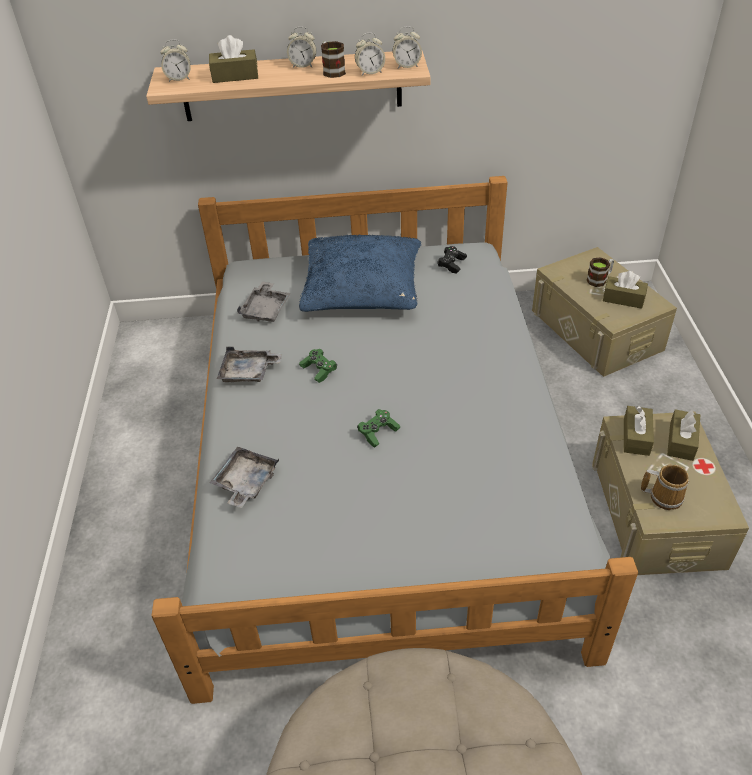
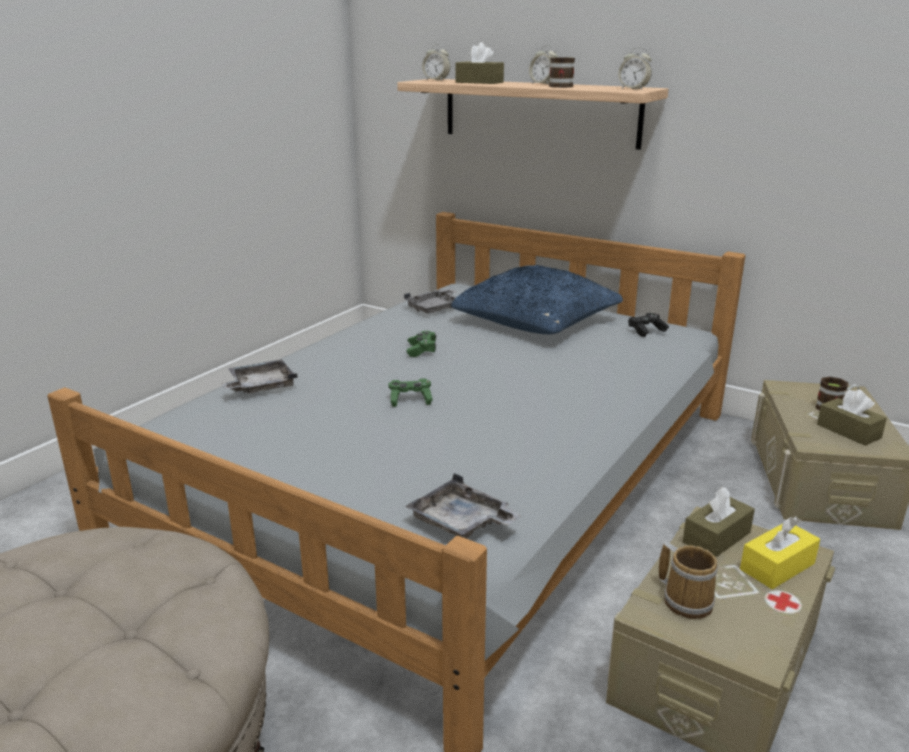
camera: 35 degrees right, 20 degrees down
(249, 372) = (365, 334): grey tray -> grey tray (461, 522)
(370, 72) = (592, 88): alarm clock -> none
(681, 441) = (777, 566): brown tissue box -> yellow tissue box

